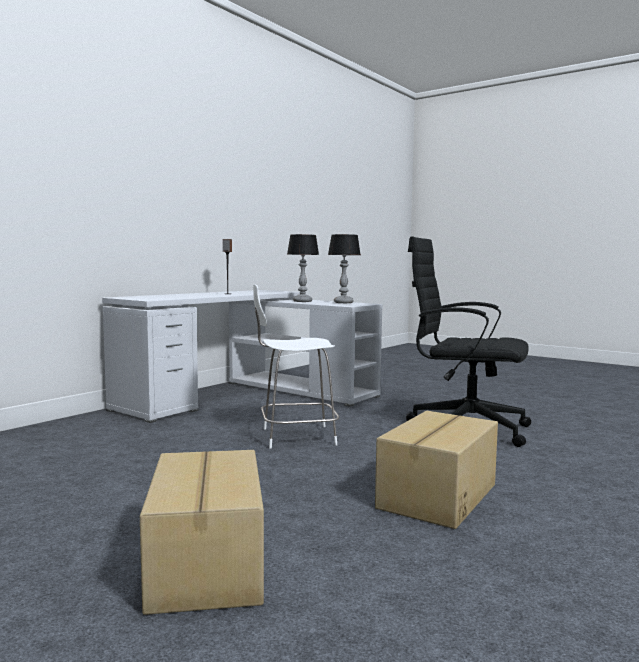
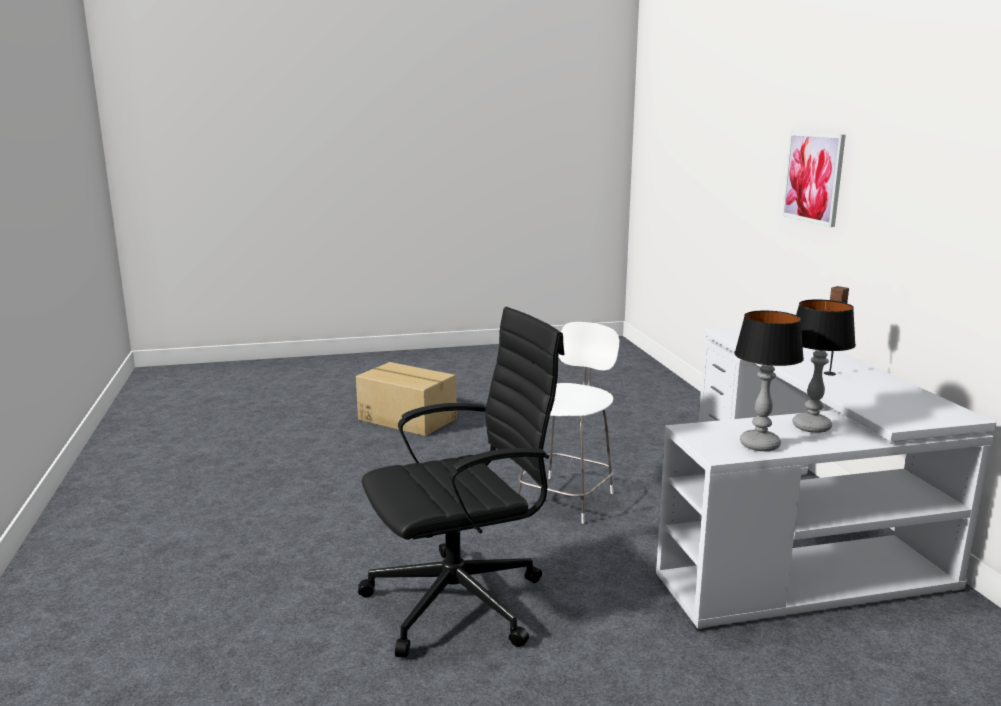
camera: 130 degrees right, 10 degrees up
(103, 171) = (813, 177): none -> picture
(436, 496) = (363, 494): cardboard box -> none

